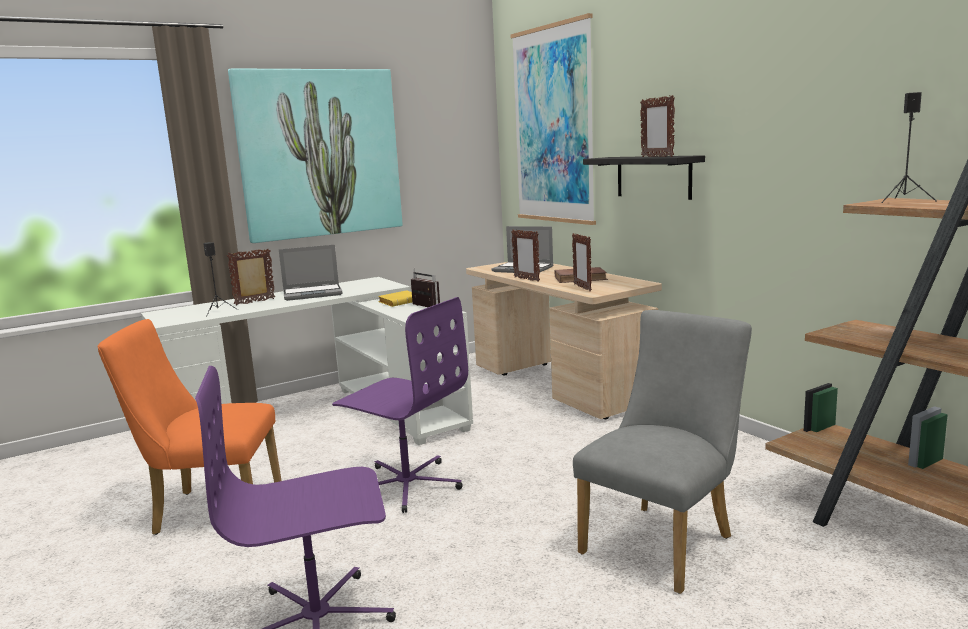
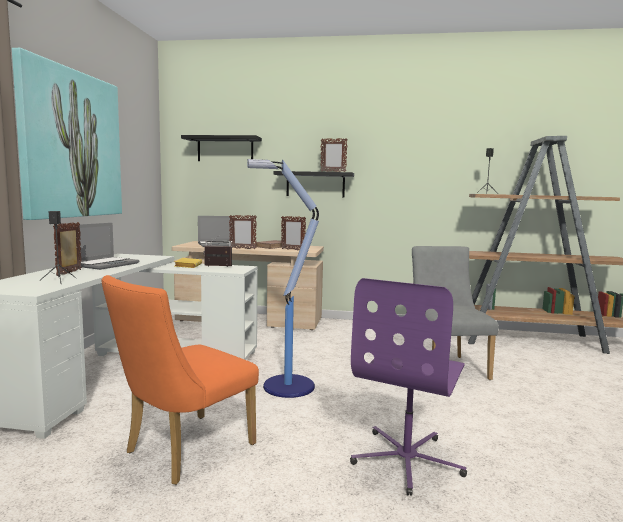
camera: 50 degrees left, 5 degrees down
(407, 484) = (286, 386): purple office chair -> floor lamp
(553, 125) = (225, 149): picture -> black shelf

